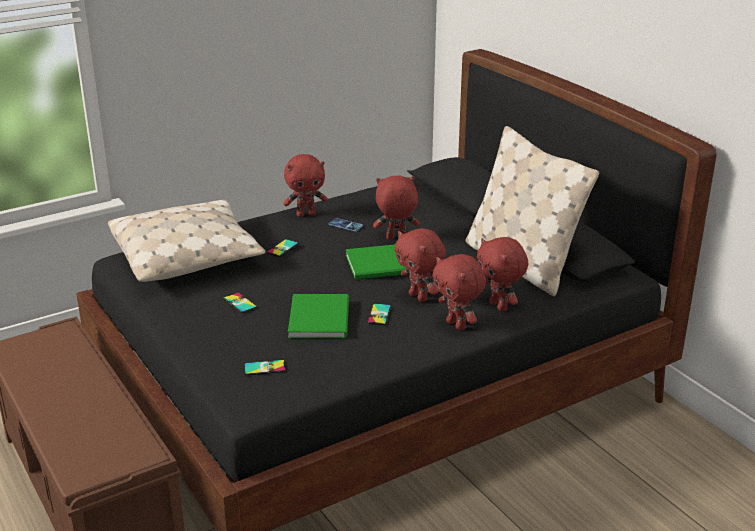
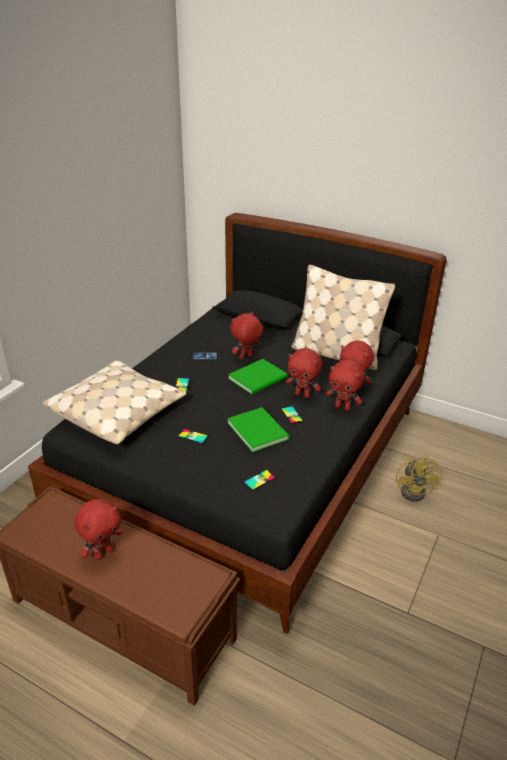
camera: 30 degrees left, 5 degrees up
(306, 214) = (170, 355): red plush toy -> red plush toy (103, 552)
(574, 499) = (416, 491): none -> yellow fan

